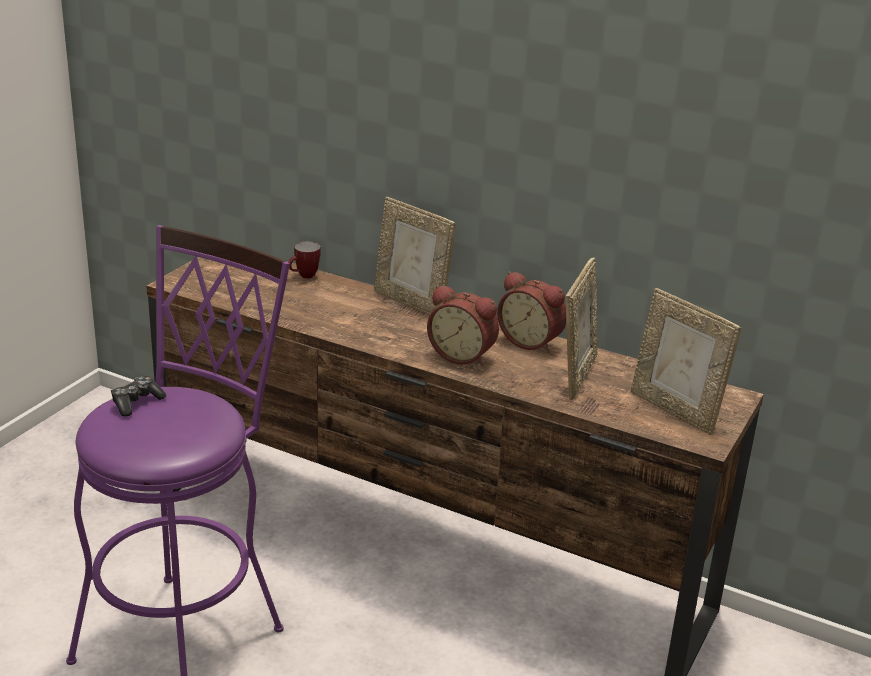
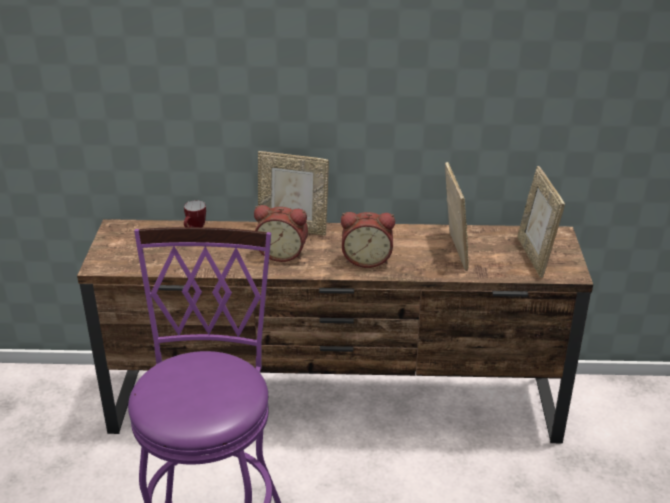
camera: 25 degrees left, 5 degrees up
(136, 402) = (166, 380): game controller -> none
(531, 341) = (401, 233): alarm clock -> alarm clock (282, 253)
(675, 410) = (534, 256): picture frame -> picture frame turned 60 degrees clockwise

